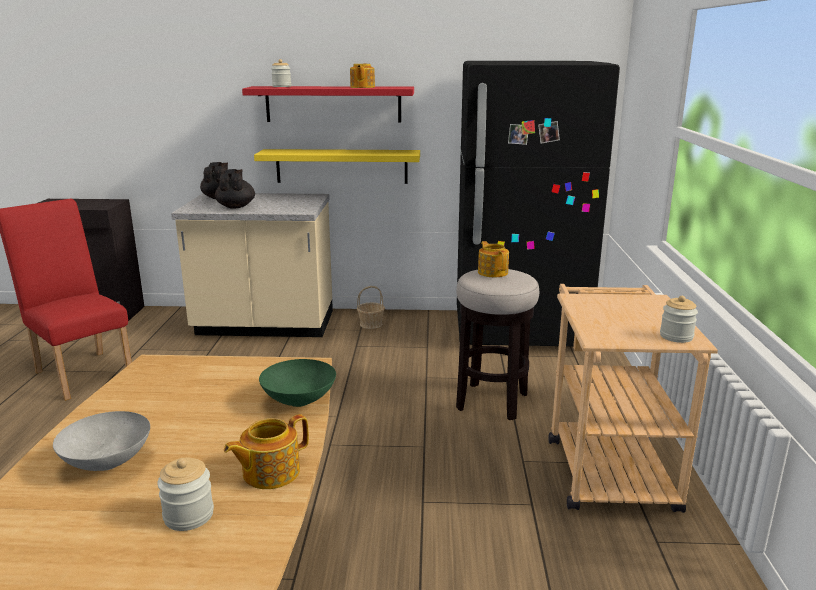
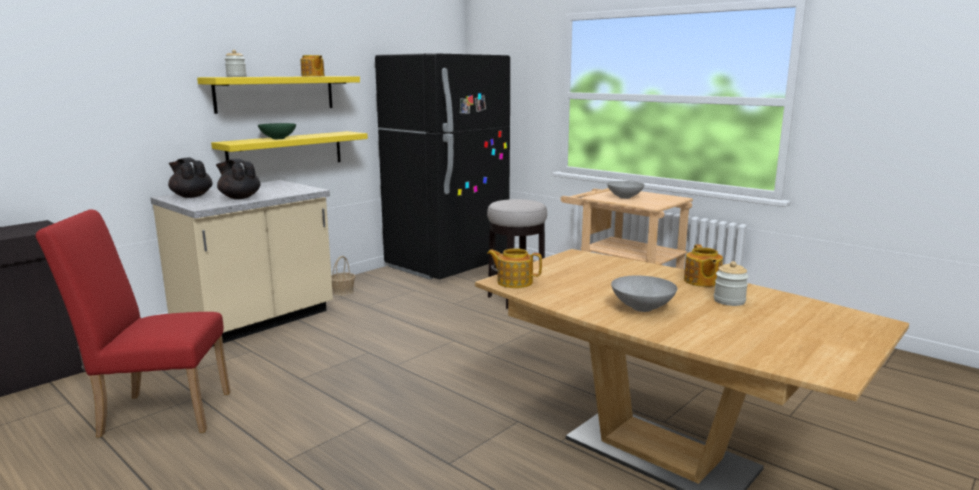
camera: 50 degrees left, 5 degrees down
(300, 400) = (621, 263): green bowl -> green bowl (278, 138)
(333, 104) = (275, 93): red shelf -> yellow shelf
(493, 272) = (508, 201): teapot -> teapot (514, 282)
(612, 312) = (625, 197): none -> grey bowl
(676, 336) = (671, 198): jar -> none

